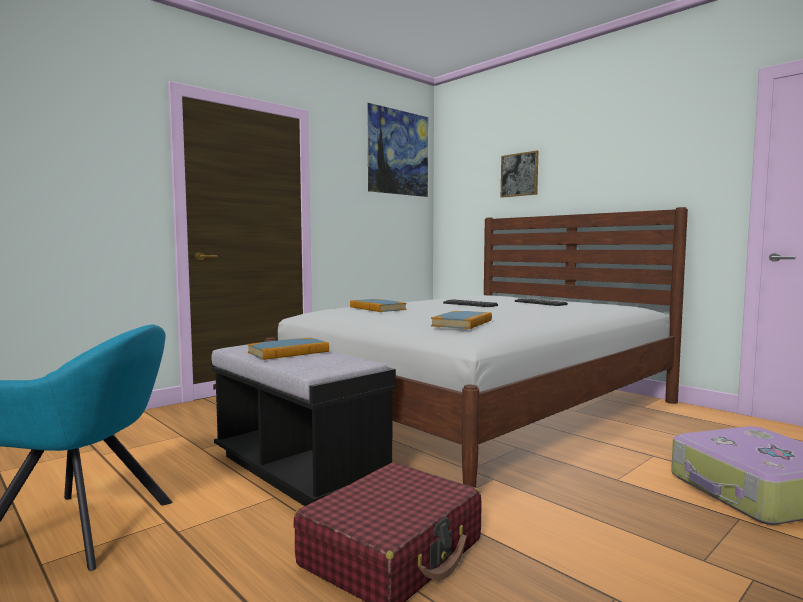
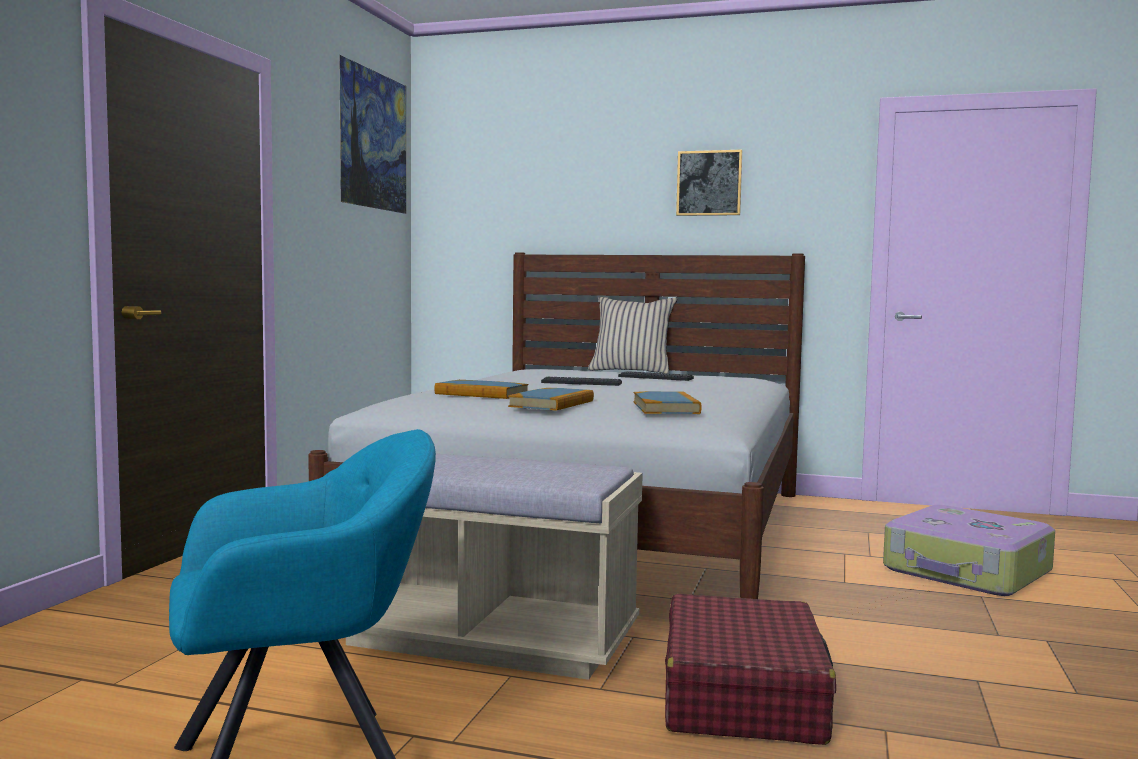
camera: 30 degrees left, 0 degrees up
(288, 352) = (475, 464): book -> book (552, 404)
(299, 469) = (485, 639): black bench -> beige bench
(519, 174) = (568, 192): picture -> picture (709, 183)
(553, 299) = (631, 371): none -> beige pillow

